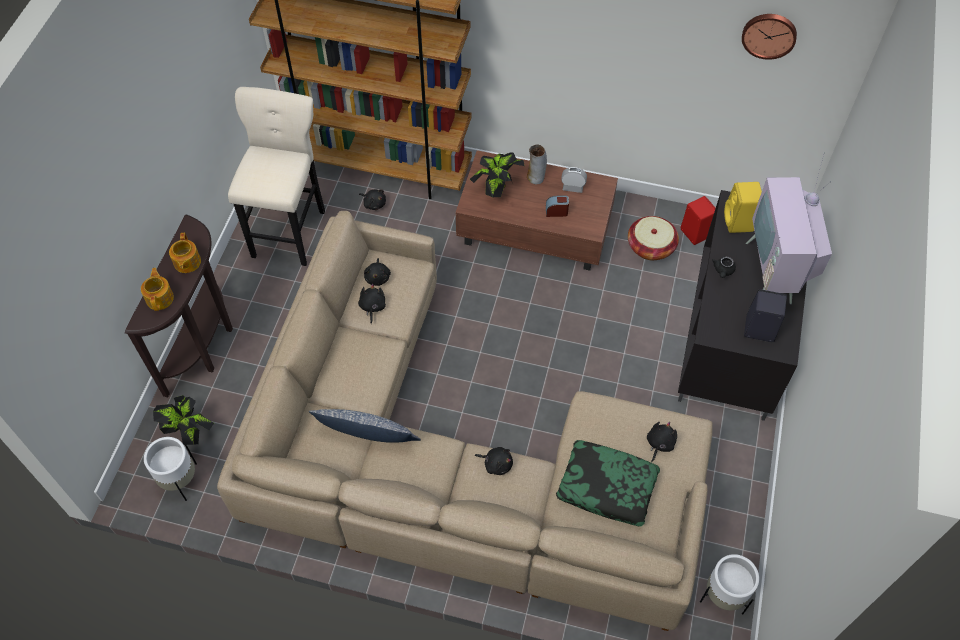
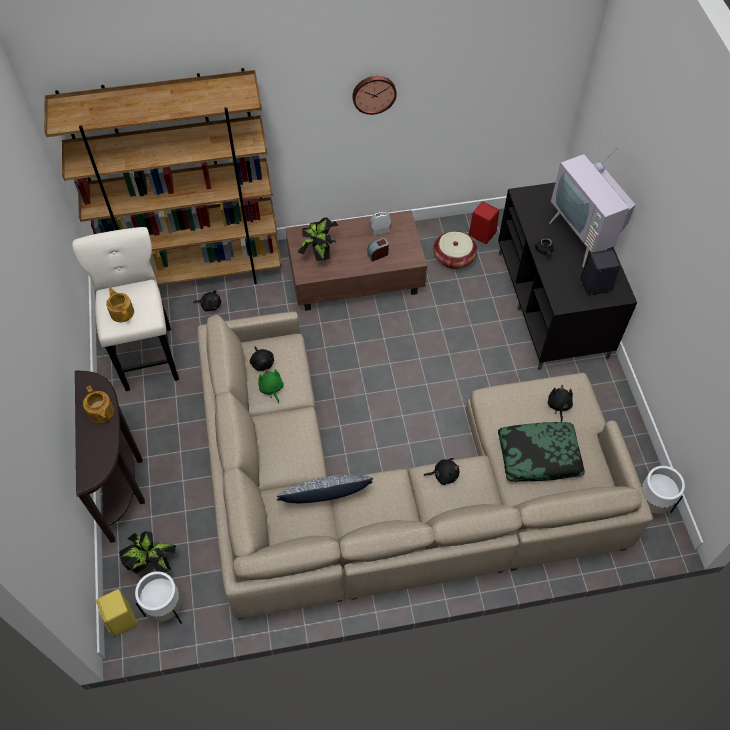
camera: 25 degrees left, 0 degrees up
(160, 298) = (93, 452): teapot -> teapot (122, 312)
(372, 307) = (271, 389): black plush toy -> green plush toy
(536, 177) = (346, 232): vase -> none
(739, 222) = (535, 209): yellow speaker -> yellow speaker (122, 620)
(769, 34) = (515, 48): wall clock -> wall clock (374, 93)

